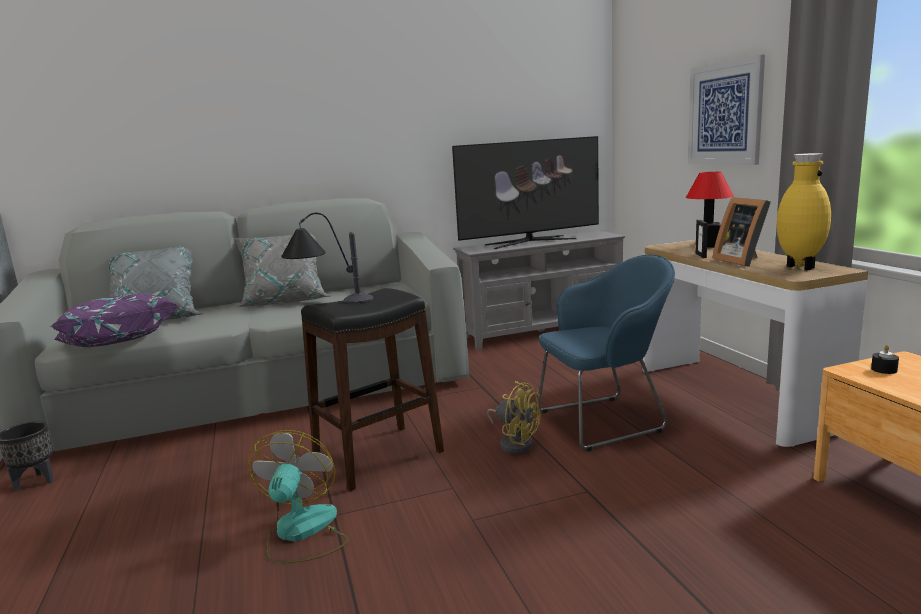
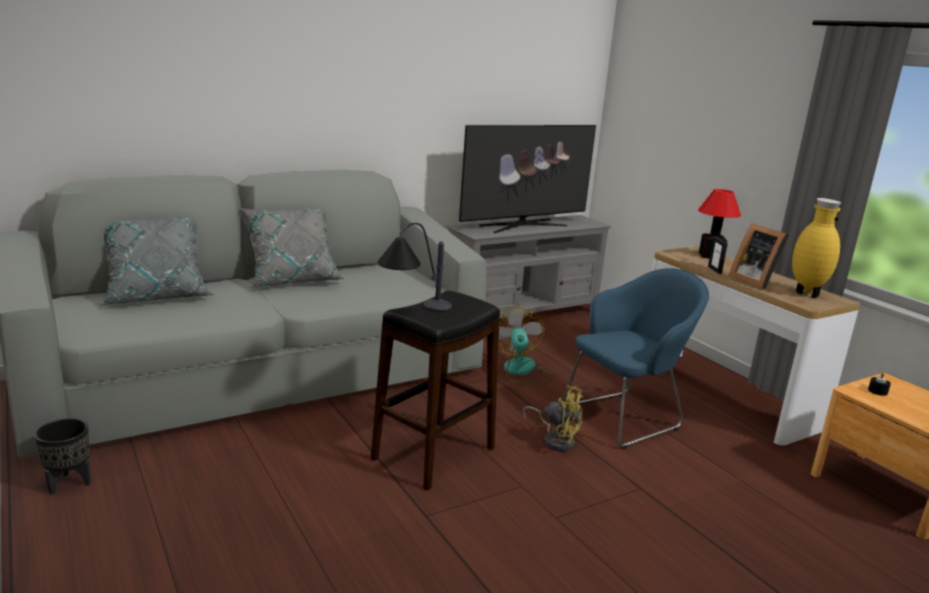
camera: 15 degrees left, 5 degrees up
(119, 345) = (149, 333): purple pillow -> none
(301, 533) = (405, 534): fan -> fan (522, 371)
(724, 113) = (733, 133): picture -> none

